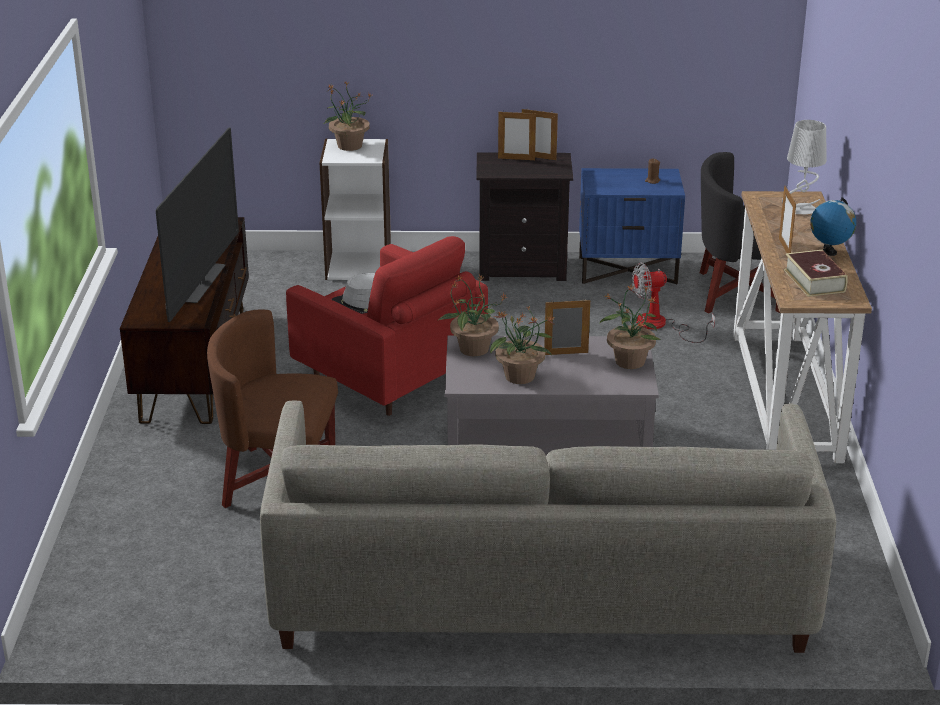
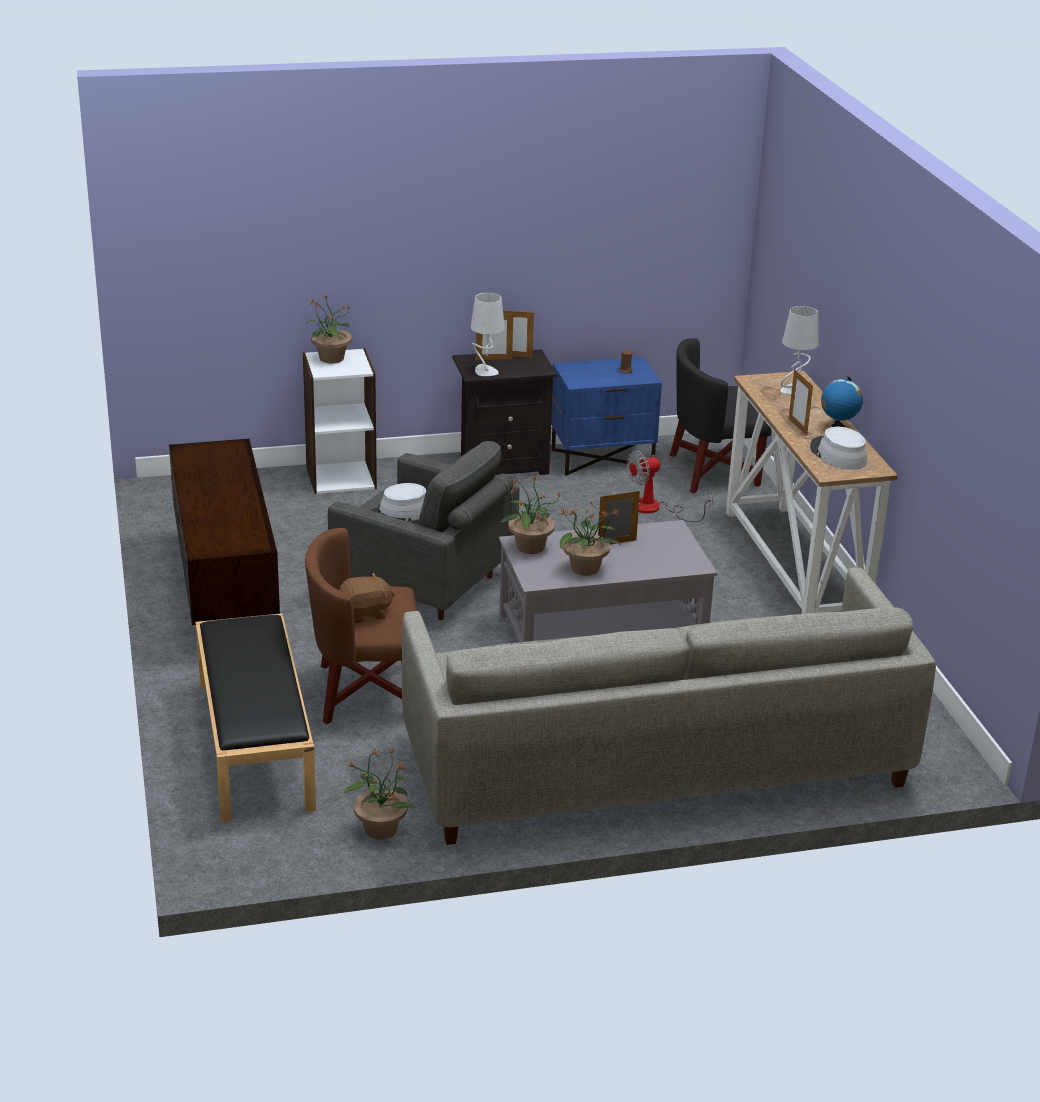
camera: 15 degrees left, 0 degrees up
(145, 518) = (253, 743): none -> black bench
(203, 283) = (246, 508): television -> none
(272, 399) = (365, 613): none -> brown plush toy
(389, 378) = (424, 584): red armchair -> grey armchair
(501, 170) = (485, 371): none -> grey table lamp
(629, 361) = (677, 544): potted plant -> potted plant (380, 828)
(814, 281) = (837, 455): book -> grey hat

